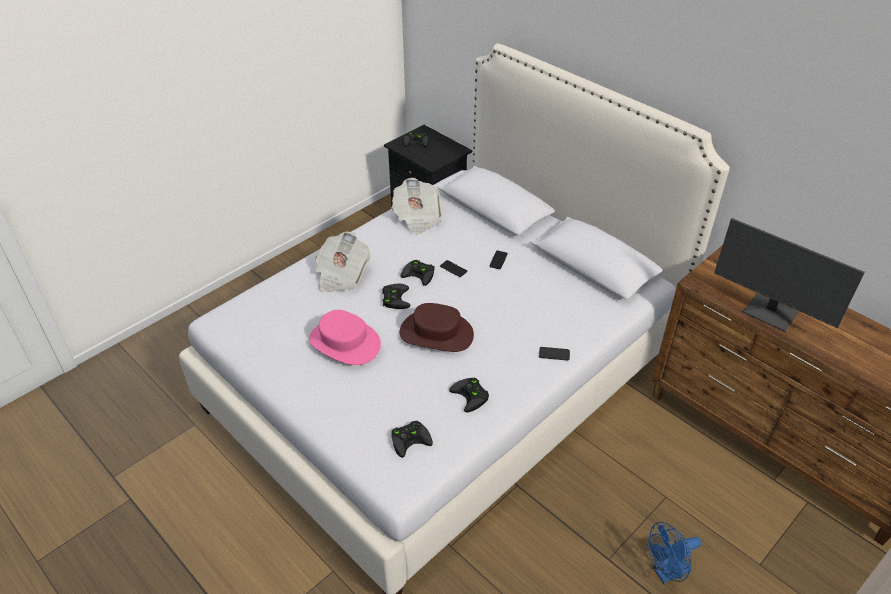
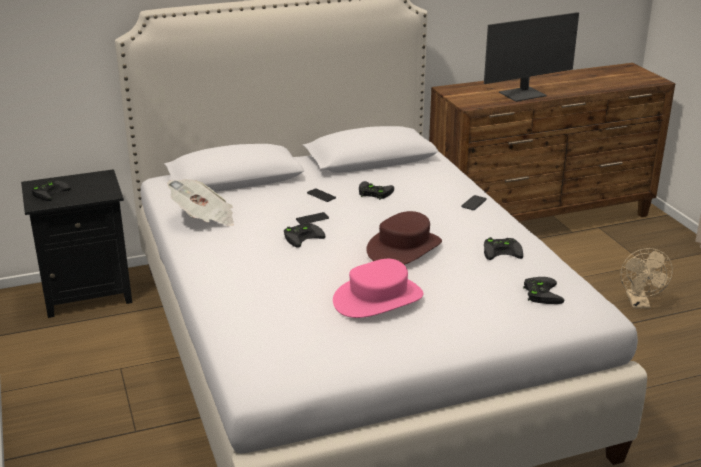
camera: 65 degrees left, 15 degrees down
(341, 275) = (258, 281): newspaper -> none
(394, 298) = (328, 258): black game controller -> black game controller (373, 193)
(666, 572) = (639, 304): blue fan -> beige fan

